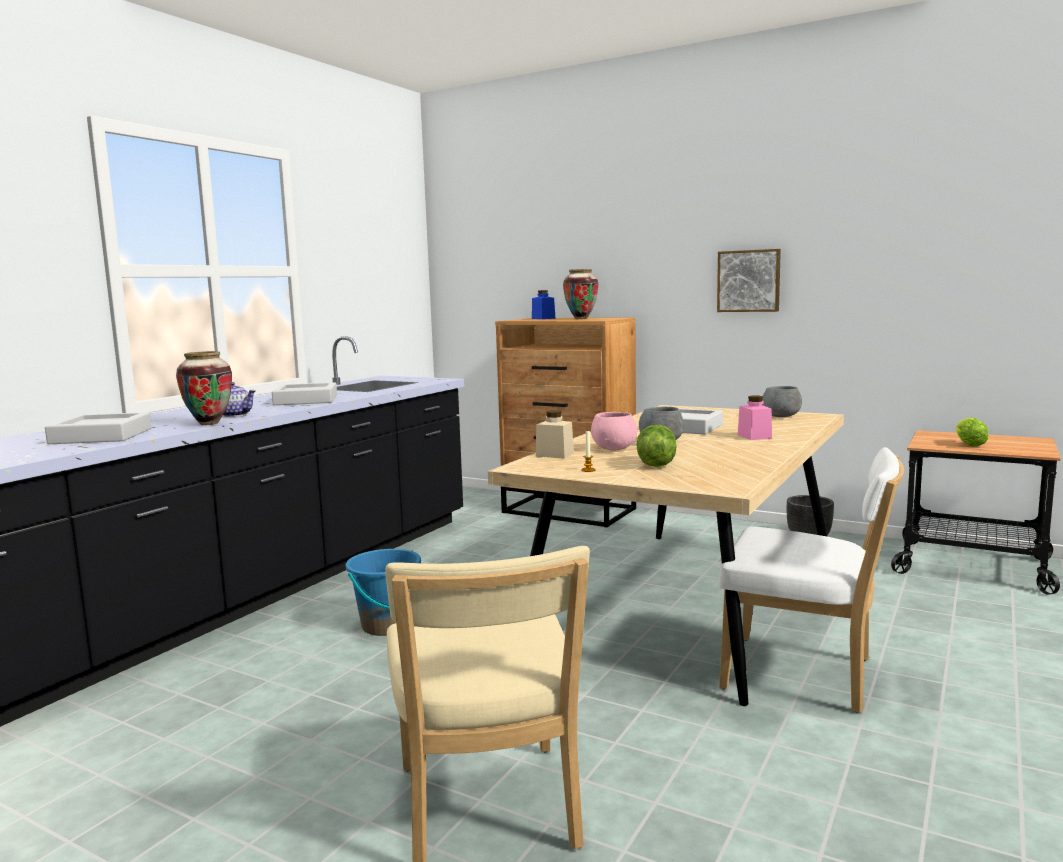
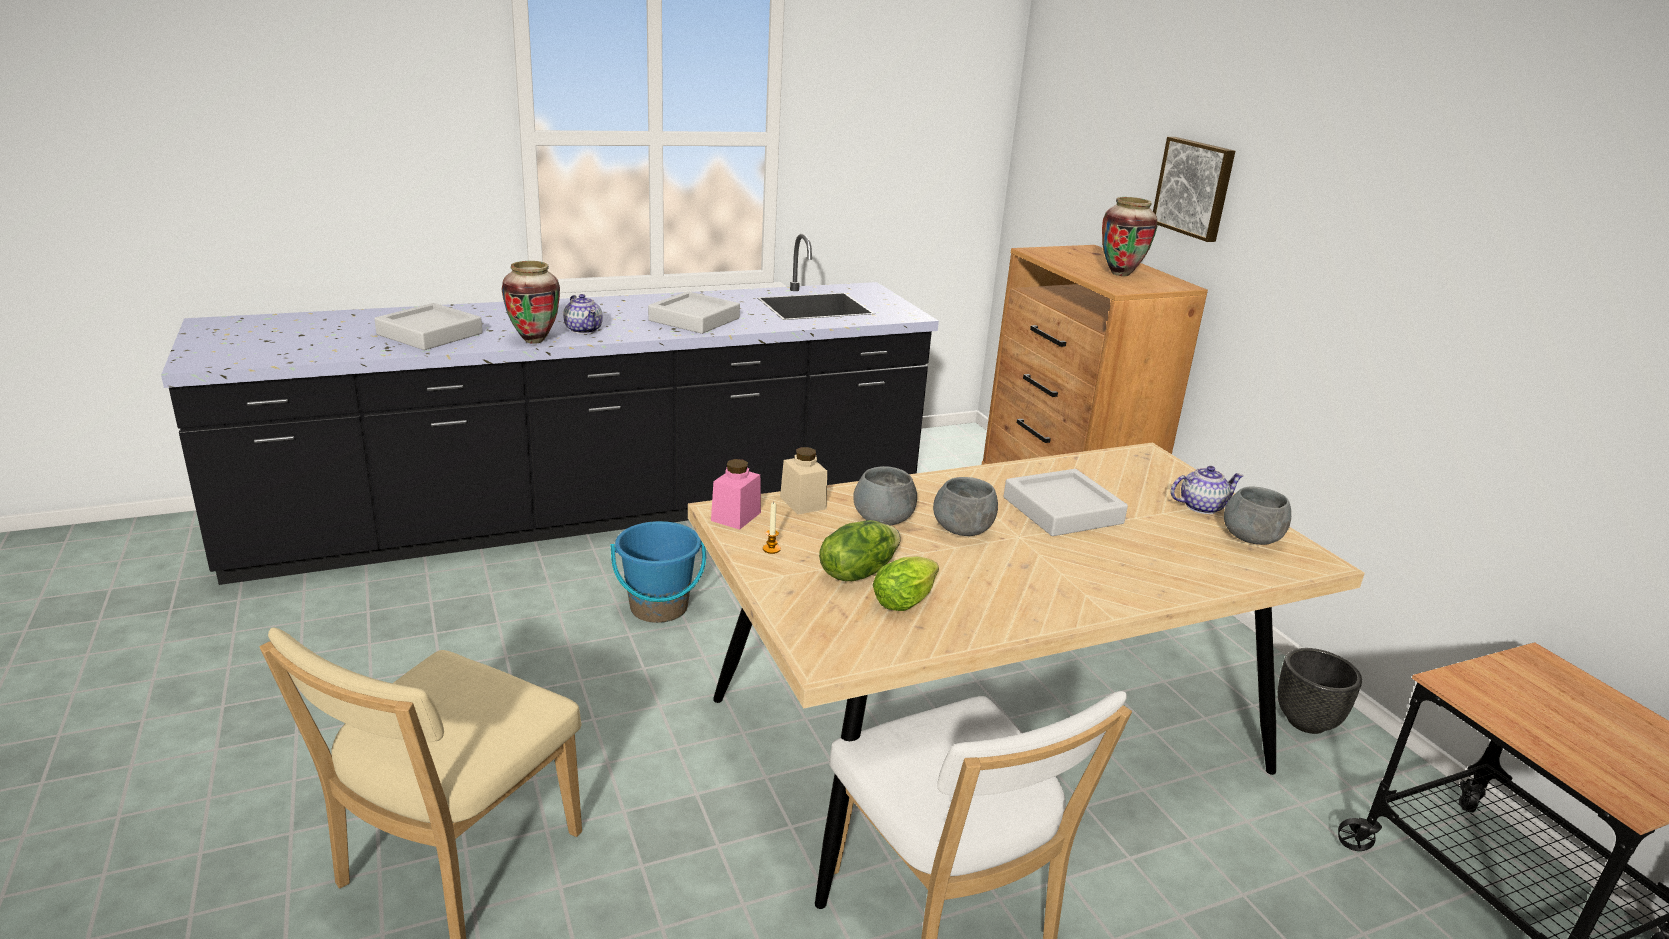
camera: 35 degrees right, 15 degrees up
(543, 318) = (1089, 255): blue jar -> none
(614, 449) = (884, 520): pink bowl -> grey bowl
(736, 414) = (1200, 506): none -> teapot
(749, 281) = (1371, 286): picture -> picture (1195, 188)
(754, 436) = (1101, 569): pink jar -> pink jar (736, 516)
(968, 444) = (1541, 717): lettuce -> lettuce (906, 600)

